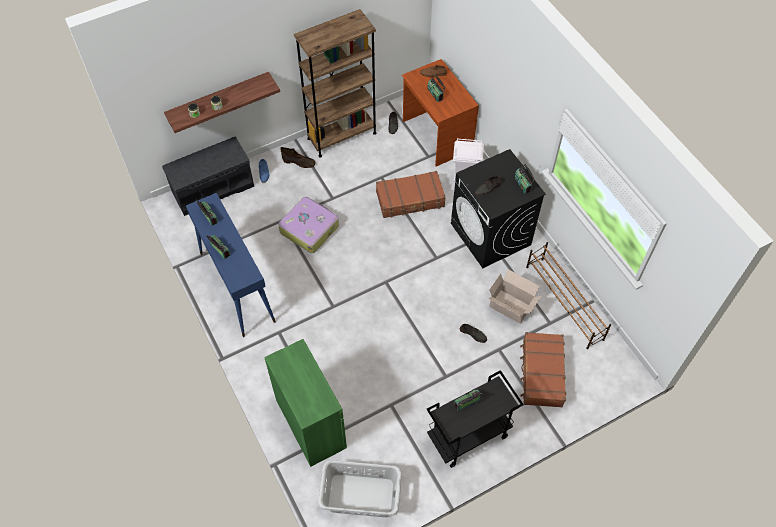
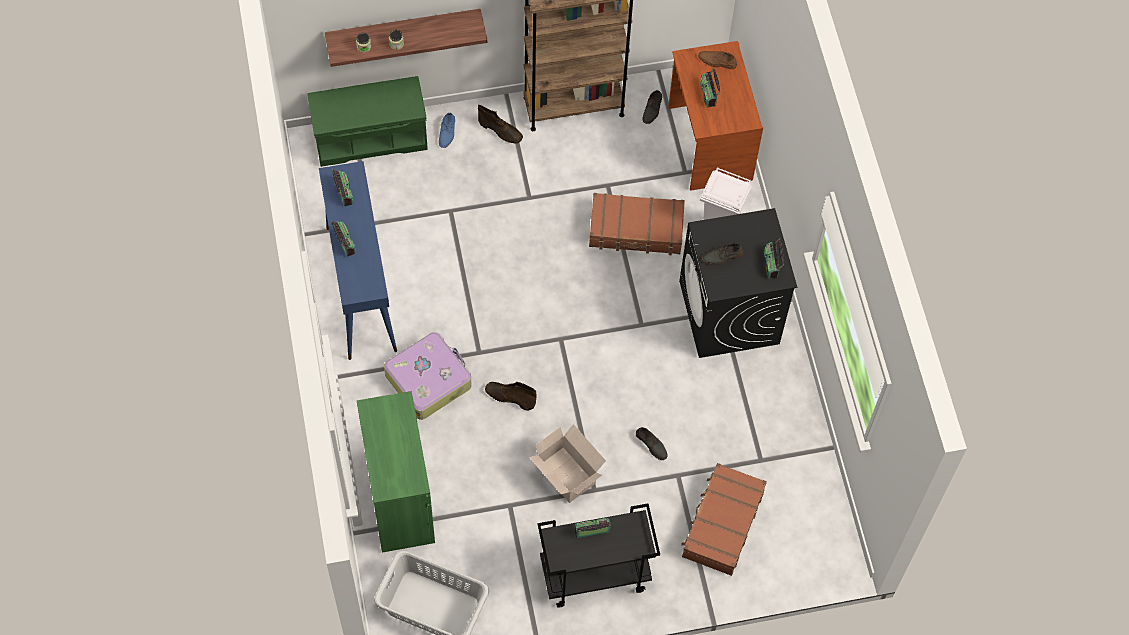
camera: 15 degrees right, 5 degrees up
(213, 188) = (371, 136): grey bench -> green bench
(309, 228) = (483, 233): suitcase -> suitcase (428, 380)
(364, 330) = (510, 397): none -> brown boot
(511, 307) = (717, 423): cardboard box -> cardboard box (567, 476)
(564, 303) = (791, 438): brown shoe rack -> none

